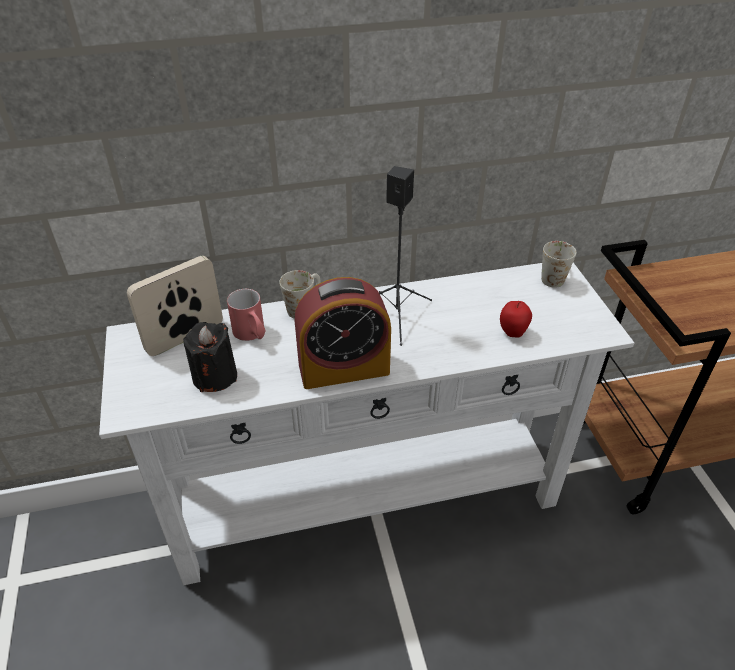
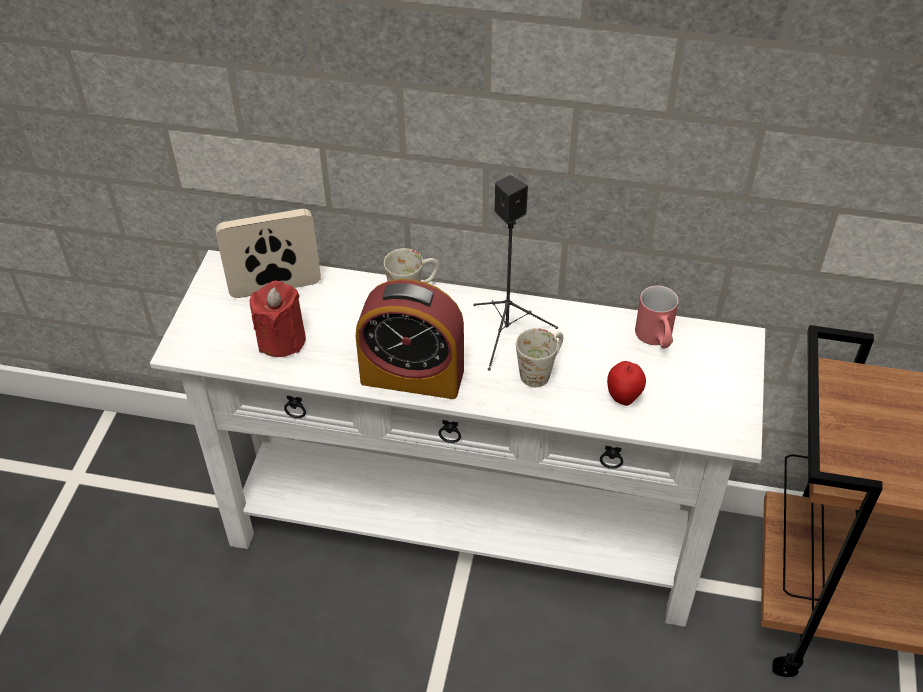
camera: 25 degrees right, 5 degrees up
(215, 376) = (281, 340): black candle -> red candle
(252, 335) = (342, 306): red mug -> red mug (656, 339)
(553, 276) = (724, 344): white mug -> white mug (541, 370)

